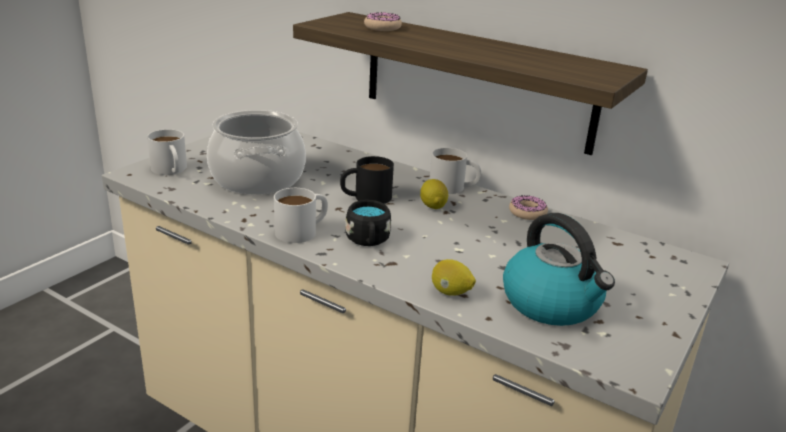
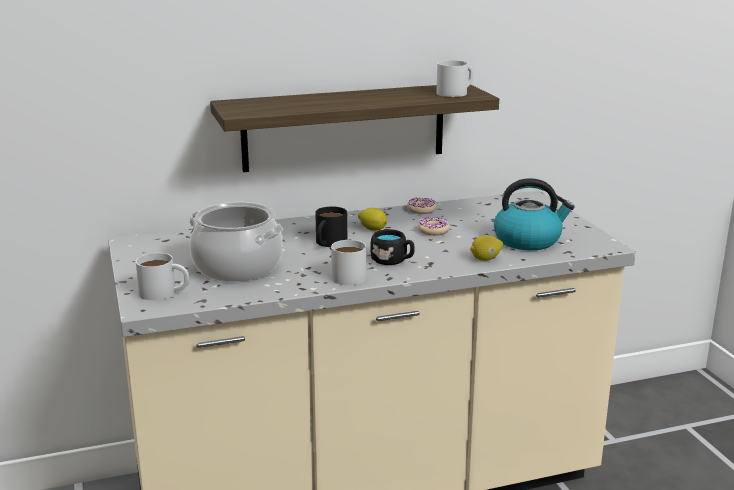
camera: 50 degrees left, 5 degrees down
(382, 28) = (280, 103): donut -> donut (433, 231)
(453, 187) = (355, 216): white mug -> white mug (456, 92)

